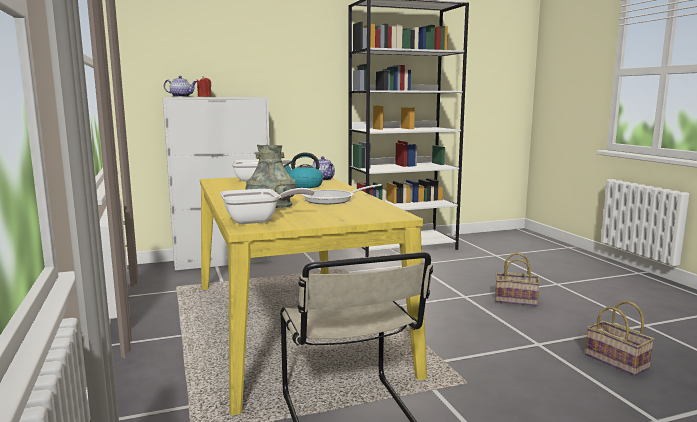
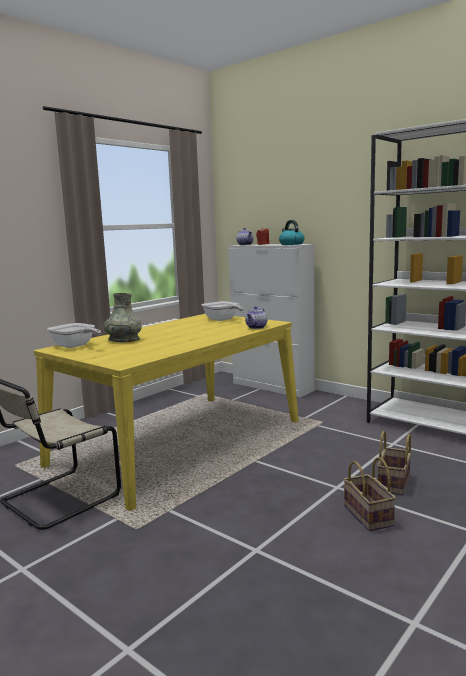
camera: 60 degrees right, 0 degrees up
(304, 186) = (216, 330): kettle -> kettle (291, 244)
(333, 200) = (166, 344): frying pan -> none
(618, 361) = (259, 609): basket -> basket (394, 483)

